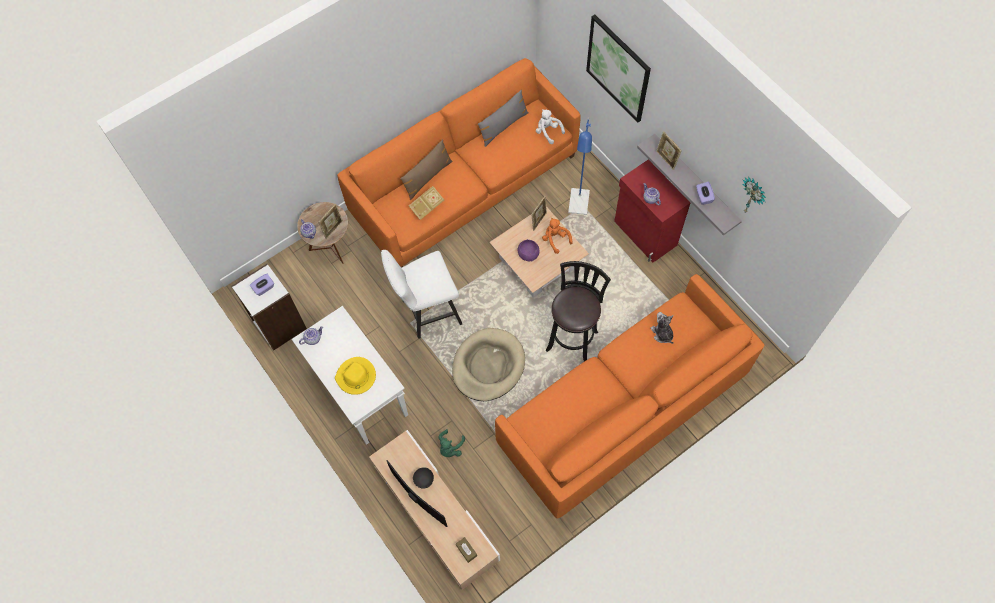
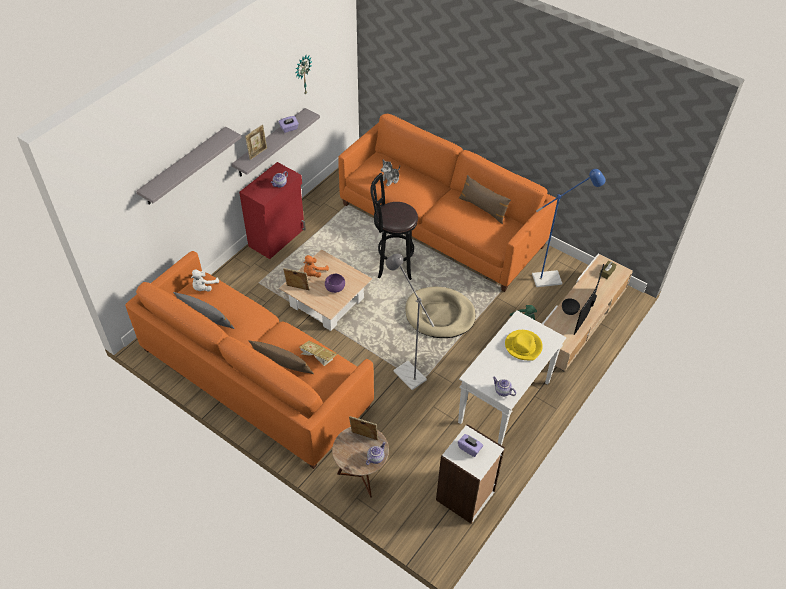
camera: 110 degrees left, 15 degrees down
(427, 312) = (405, 372): white stool -> grey floor lamp
(578, 207) = (260, 285): blue floor lamp -> blue floor lamp (552, 278)
(586, 424) = (483, 208): none -> brown pillow
(618, 68) = (184, 166): picture -> grey shelf

